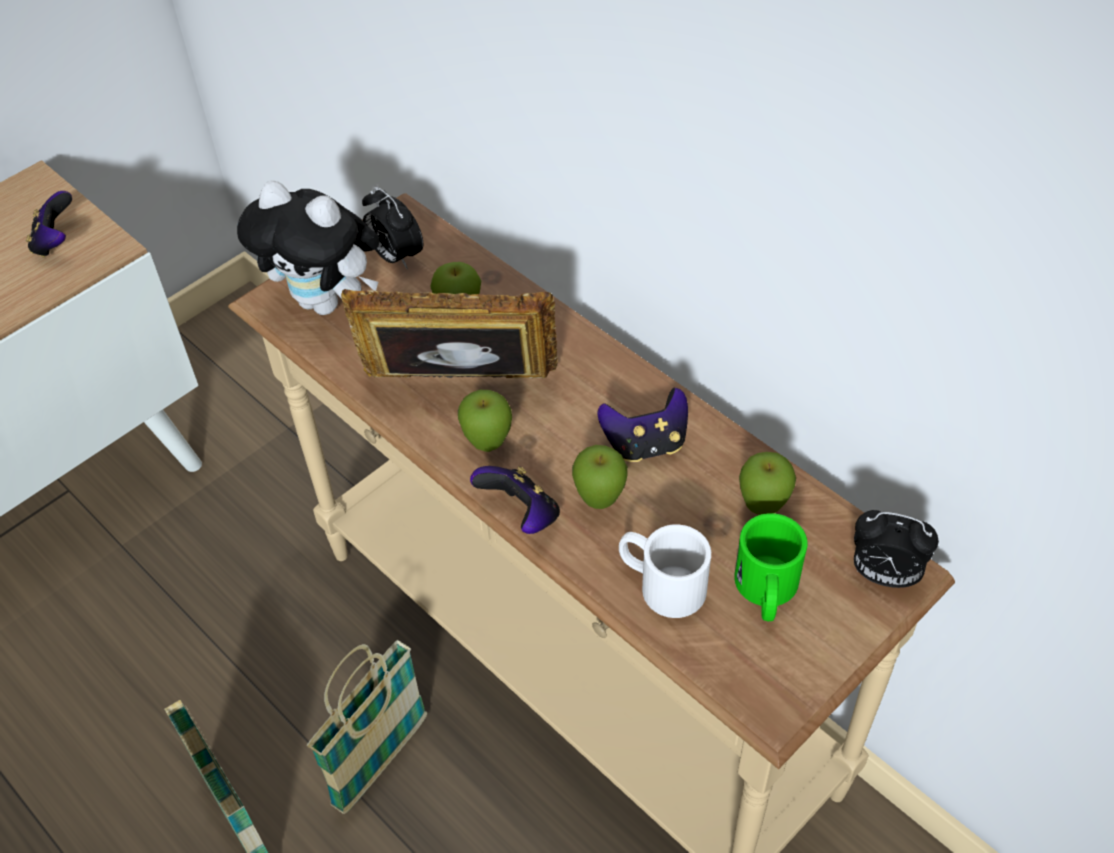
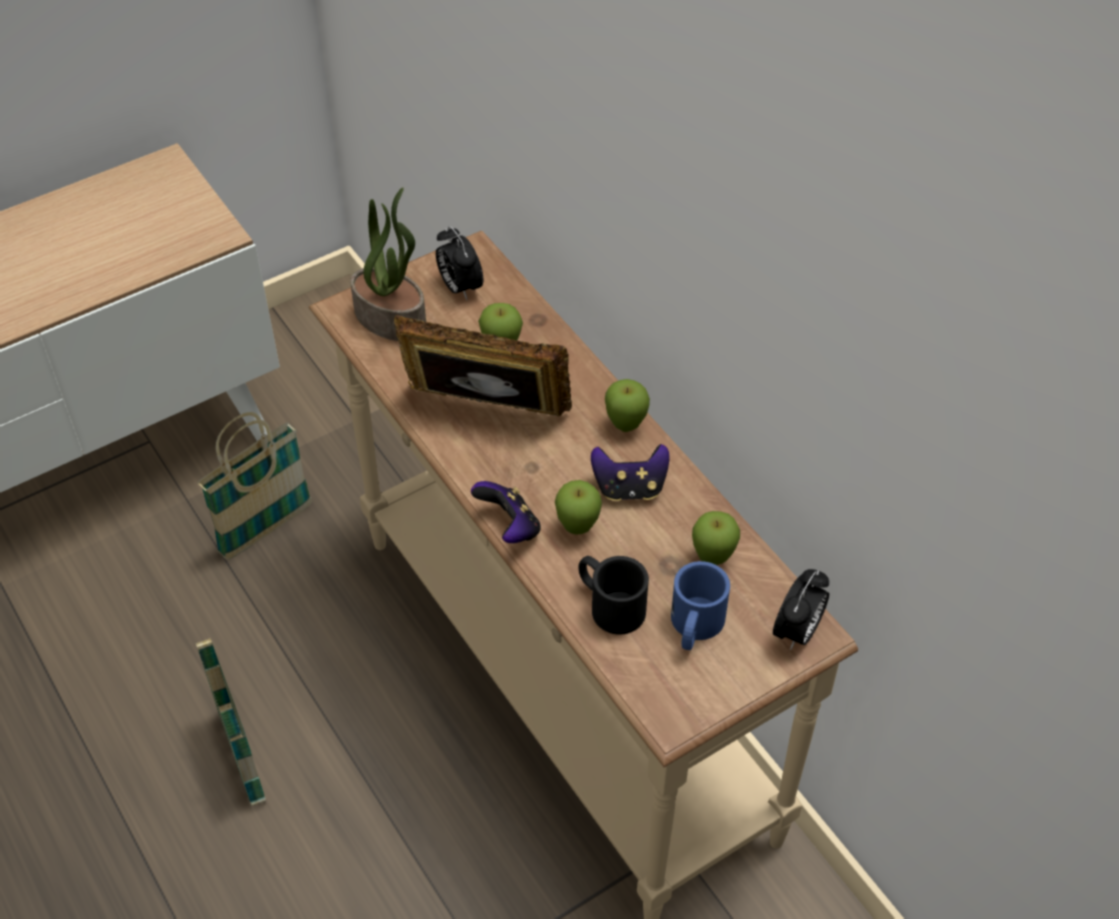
camera: 10 degrees right, 0 degrees up
(56, 242) = (177, 221): game controller -> none
(327, 302) = (392, 318): plush toy -> potted plant
(381, 762) = (376, 732): basket -> basket (266, 529)
(488, 444) = (497, 464): apple -> apple (625, 426)
(660, 583) = (609, 604): white mug -> black mug
(766, 592) = (694, 627): green mug -> blue mug
(883, 575) = (797, 632): alarm clock -> alarm clock turned 90 degrees counterclockwise

